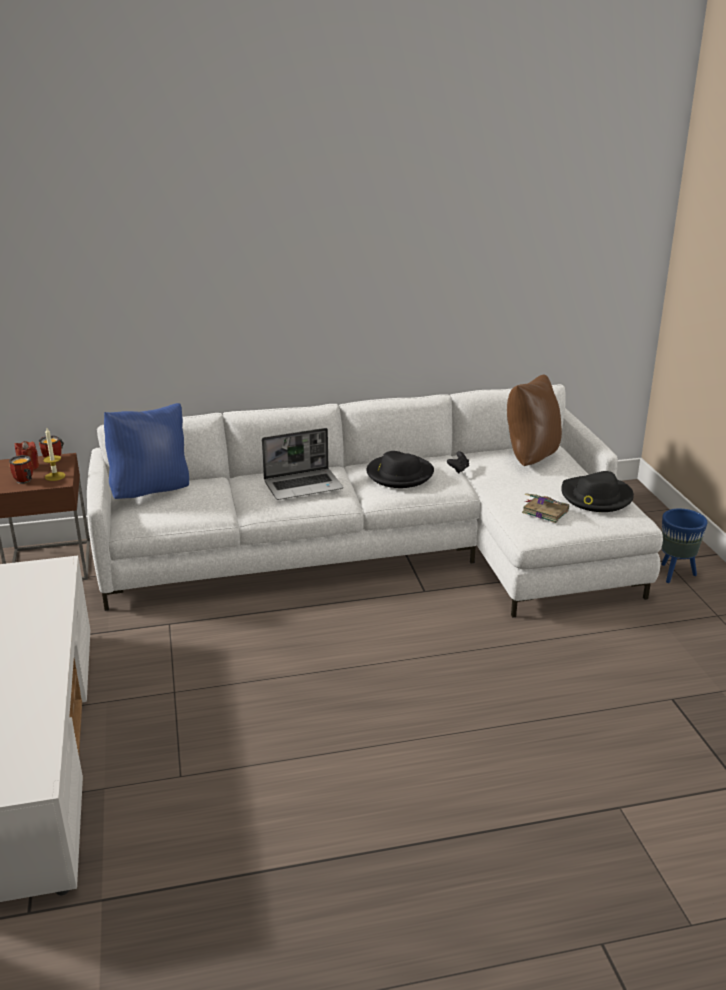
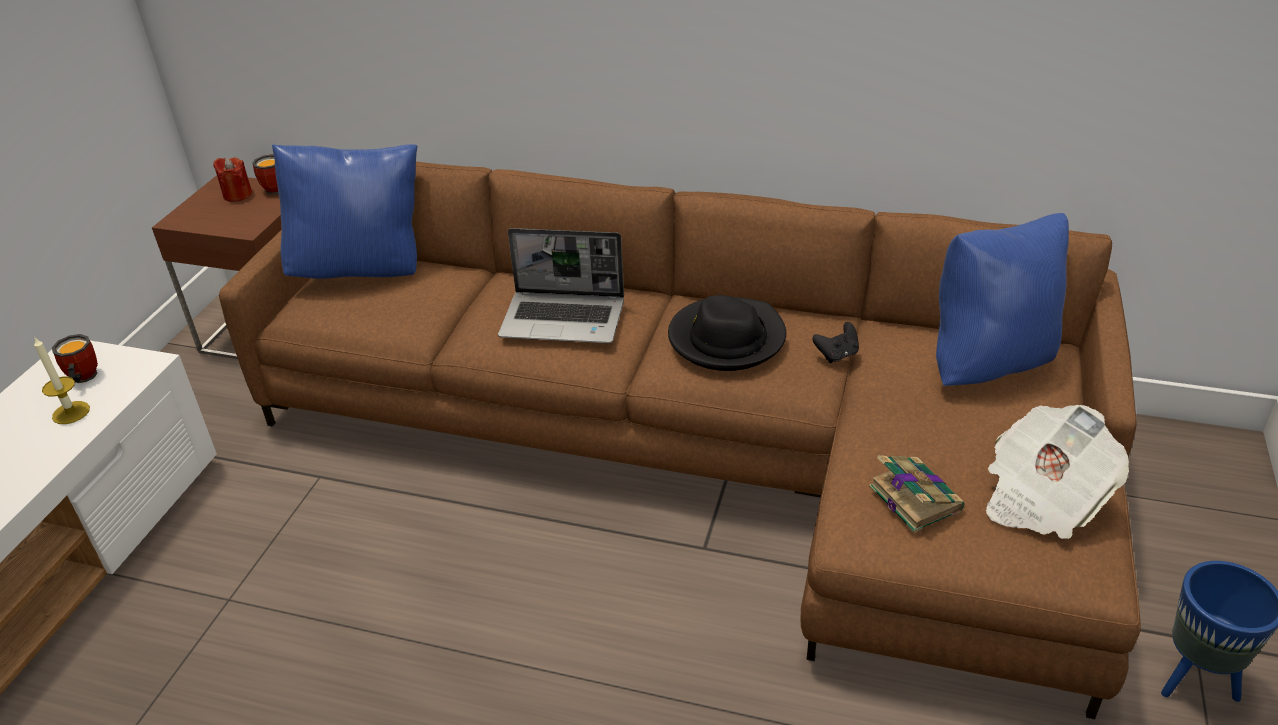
camera: 30 degrees right, 10 degrees up
(24, 482) = (208, 217): mug -> mug (82, 379)
(55, 476) = (250, 218): candle -> candle (71, 412)
(385, 552) = (701, 450): white sofa -> brown sofa
(529, 458) = (988, 364): brown pillow -> blue pillow
(596, 497) = (1042, 496): black hat -> newspaper

